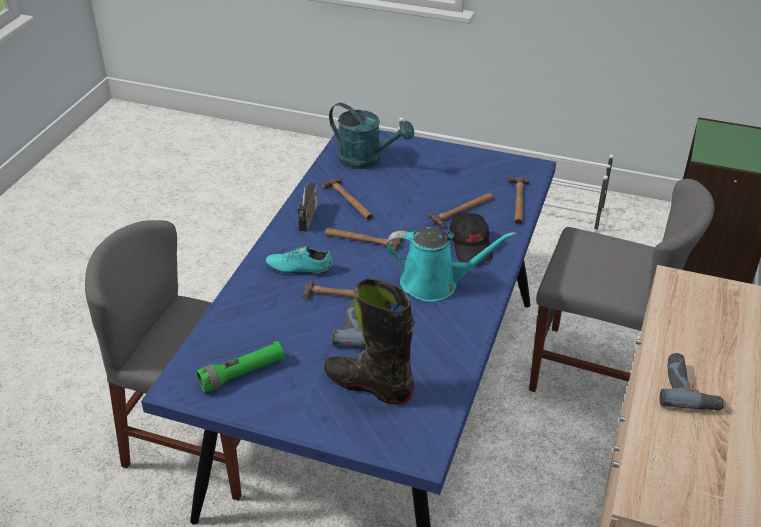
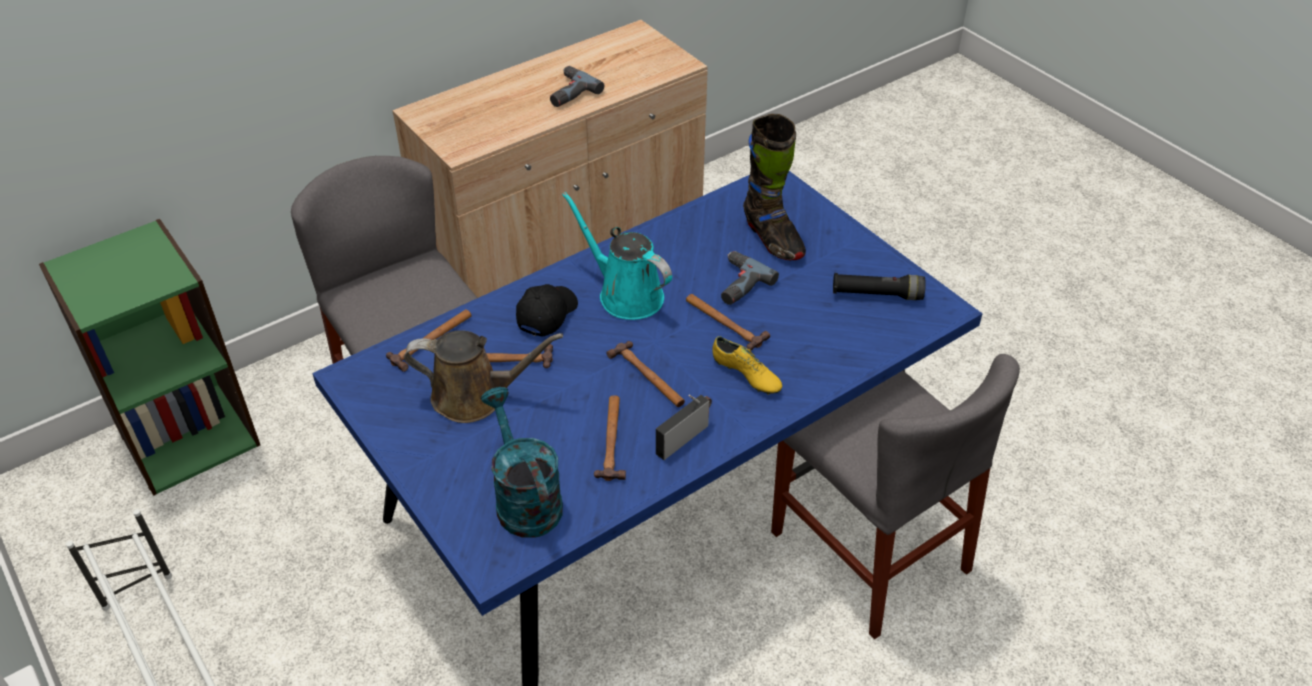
camera: 145 degrees left, 5 degrees up
(242, 374) = (877, 294): green flashlight -> black flashlight
(299, 268) = (746, 375): turquoise shoe -> yellow shoe
(452, 188) = (475, 396): none -> brown watering can

